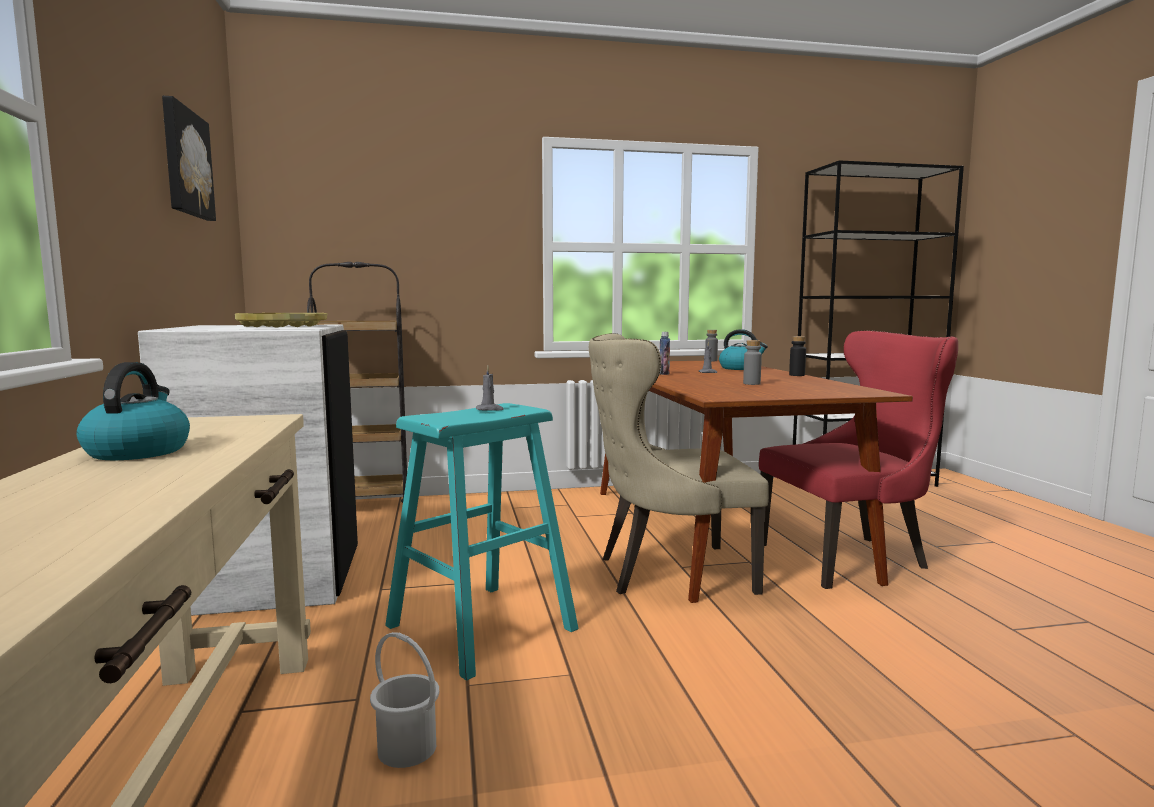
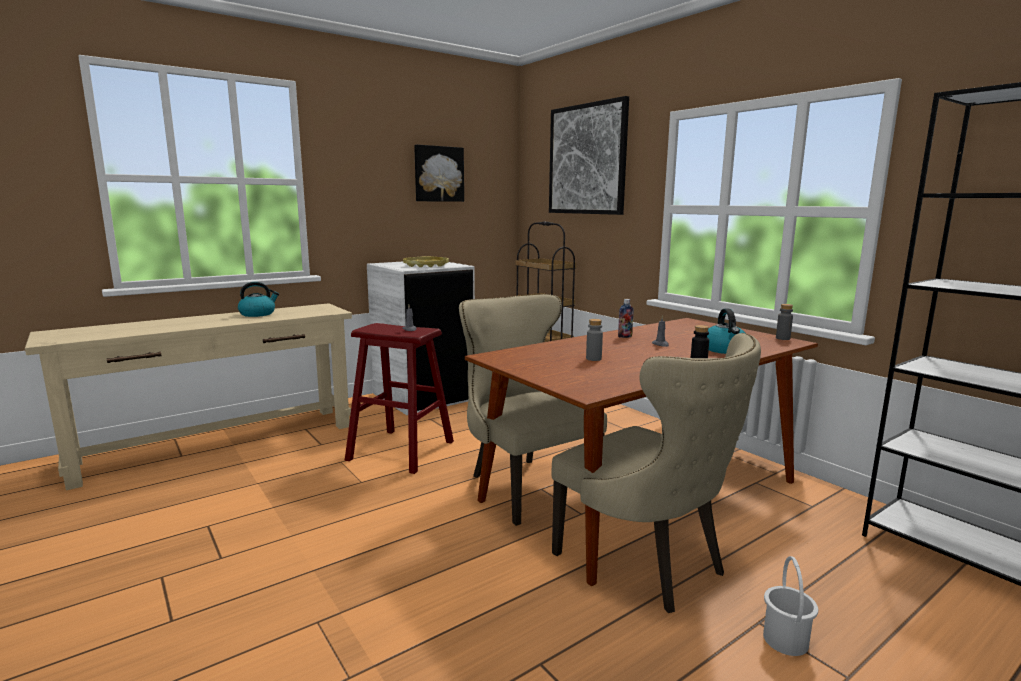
camera: 65 degrees right, 5 degrees up
(406, 178) = (587, 159): none -> picture
(406, 749) = (285, 463): white bucket -> white bucket (784, 640)
(481, 627) = (401, 450): turquoise stool -> red stool
(849, 558) = (646, 562): red chair -> beige chair

